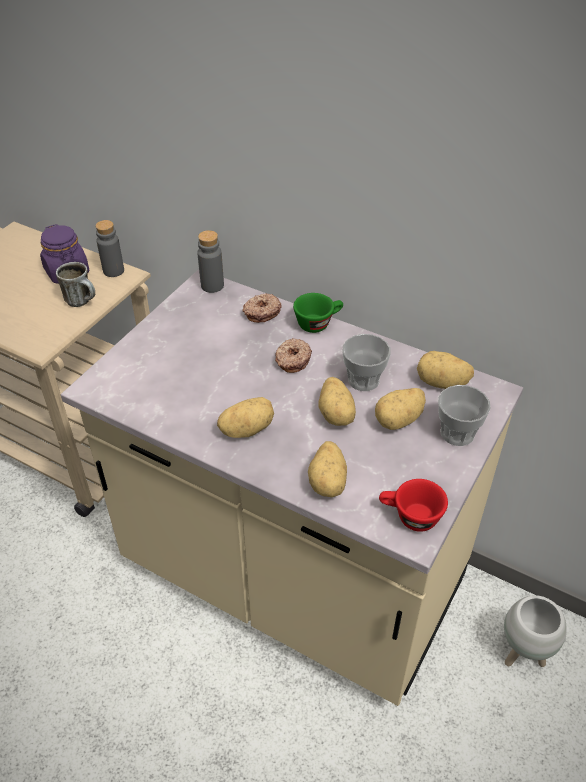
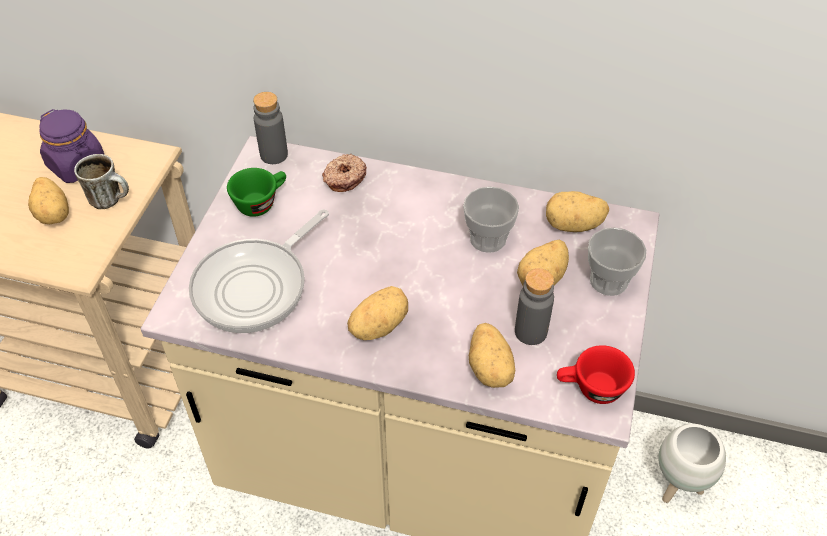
camera: 15 degrees left, 5 degrees up
(113, 271) = (135, 153): grey bottle -> grey bottle (530, 332)
(160, 380) = (256, 286): none -> frying pan
(292, 360) = (400, 230): donut -> none
(318, 323) = (413, 179): green cup -> green cup (261, 202)
(337, 414) = (472, 286): potato -> potato (54, 213)

